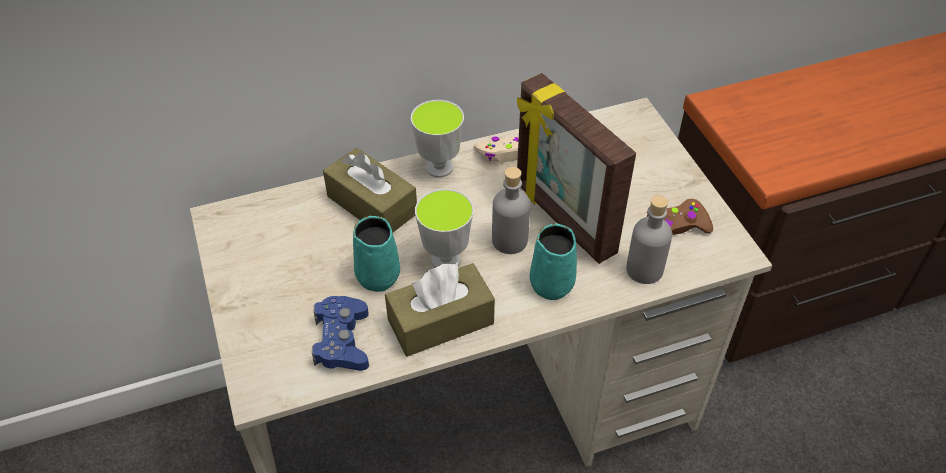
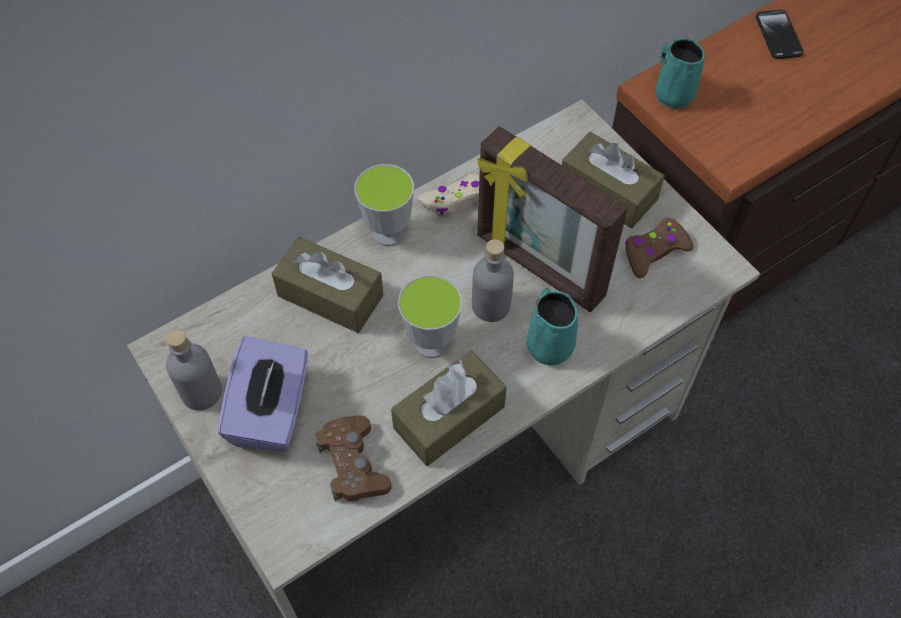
camera: 15 degrees left, 10 degrees up
(288, 283) = (272, 412): none -> purple tissue box
(342, 340) = (353, 464): blue game controller -> brown game controller
(378, 274) = (365, 377): turquoise mug -> turquoise mug (672, 94)
(644, 270) = (637, 308): grey bottle -> grey bottle (201, 392)
(647, 172) = (608, 191): none -> brown tissue box
(847, 82) = (778, 36): none -> phone

